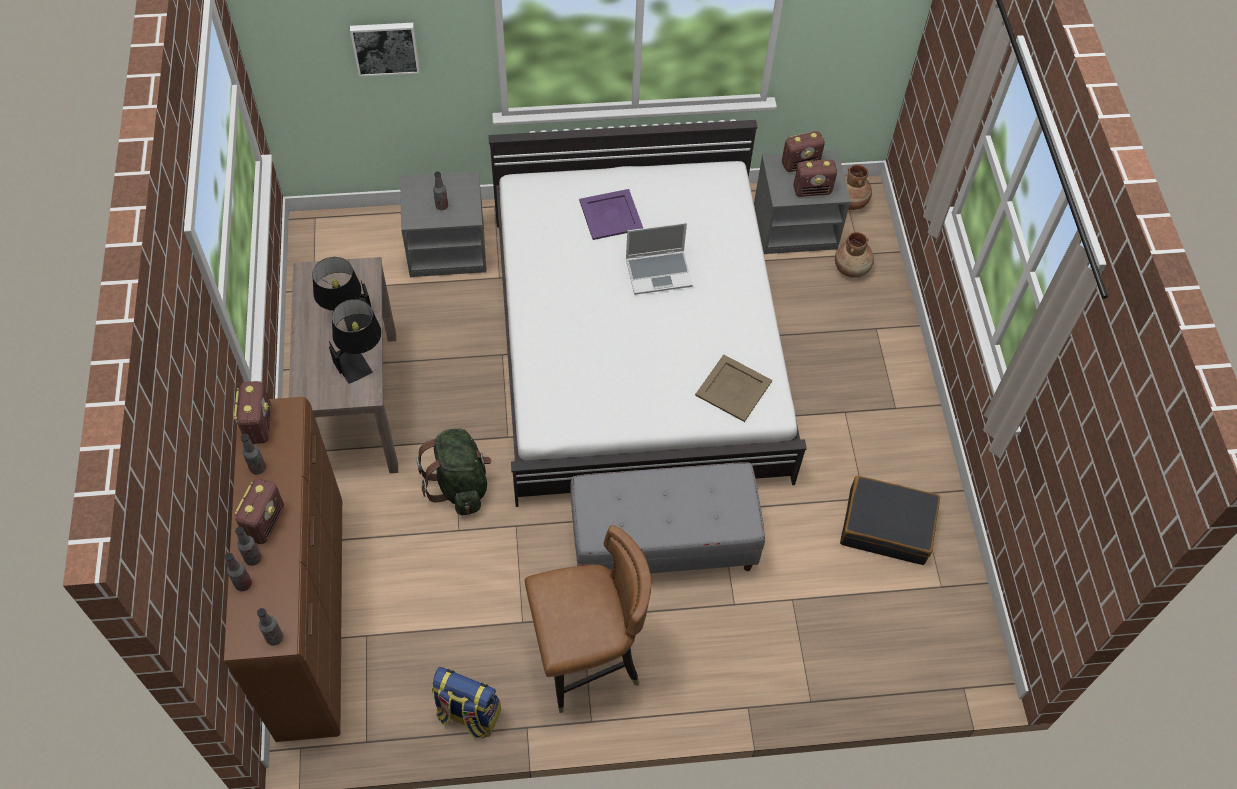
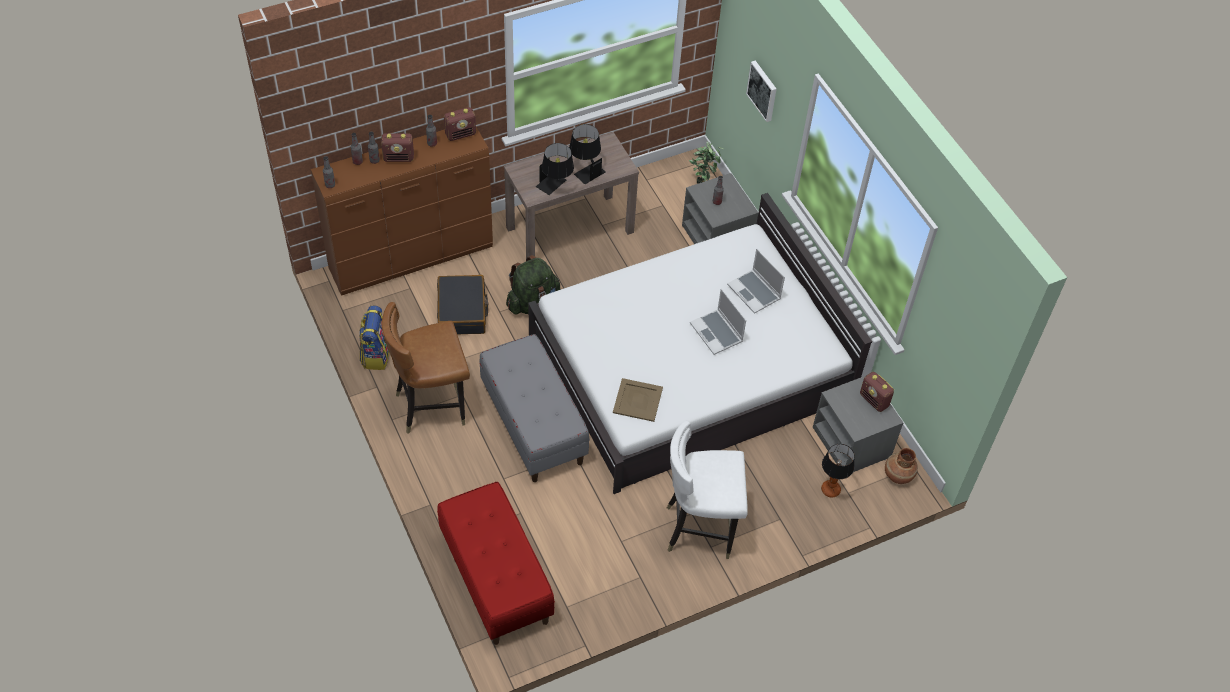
camera: 70 degrees right, 5 degrees down
(345, 230) = (703, 179): none -> potted plant
(587, 662) = (431, 406): brown chair -> brown chair turned 105 degrees clockwise
(611, 214) = (755, 292): purple tray -> laptop
(812, 190) = (851, 414): radio -> none
(851, 268) = (831, 490): brown vase -> table lamp
(868, 411) = (699, 529): none -> white chair
(882, 657) = (495, 579): none -> red bench
(887, 526) = (603, 561): black suitcase -> black suitcase (462, 311)

